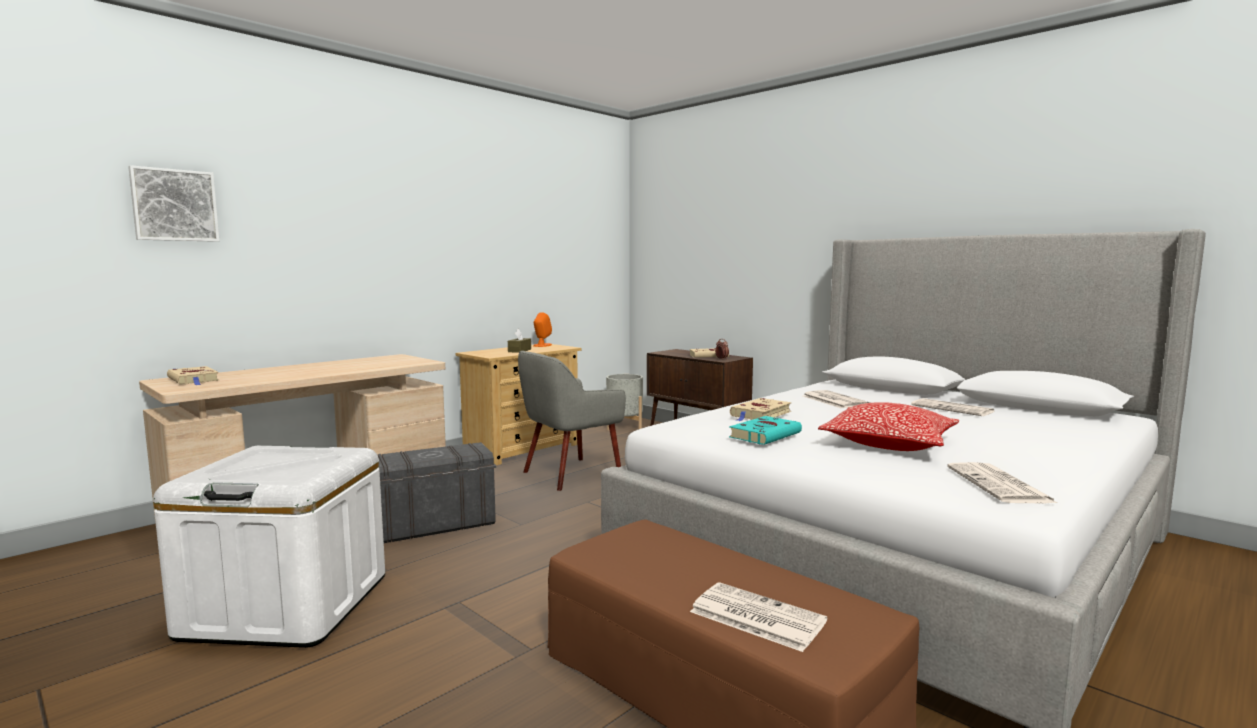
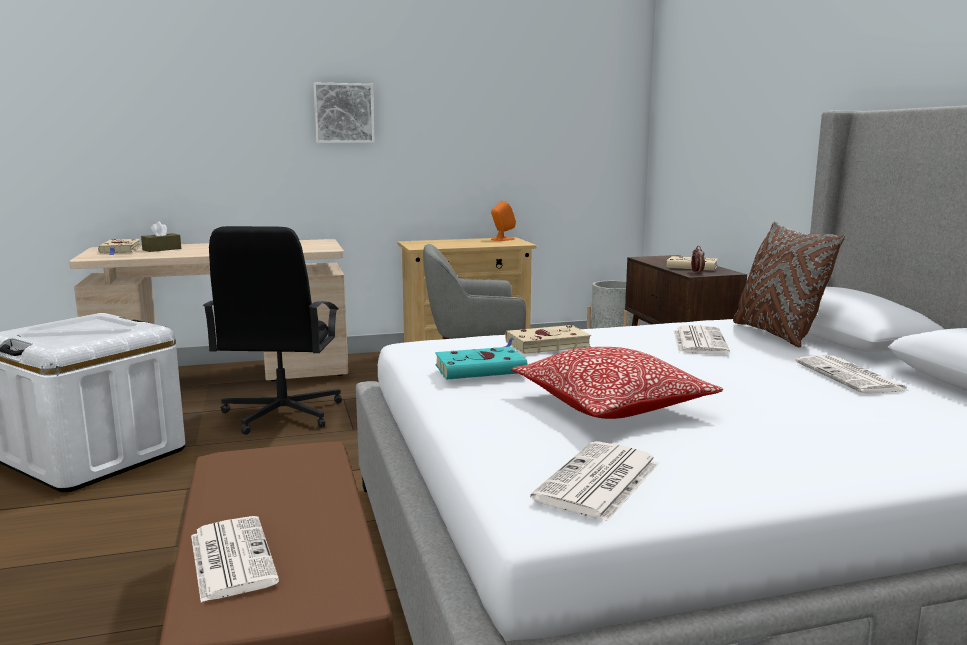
camera: 30 degrees right, 5 degrees up
(174, 205) = (118, 92): picture -> picture (343, 113)
(432, 525) = (281, 414): grey storage box -> black office chair
(519, 350) = (462, 243): brown tissue box -> brown tissue box (162, 249)
(859, 391) = (776, 334): none -> brown pillow

